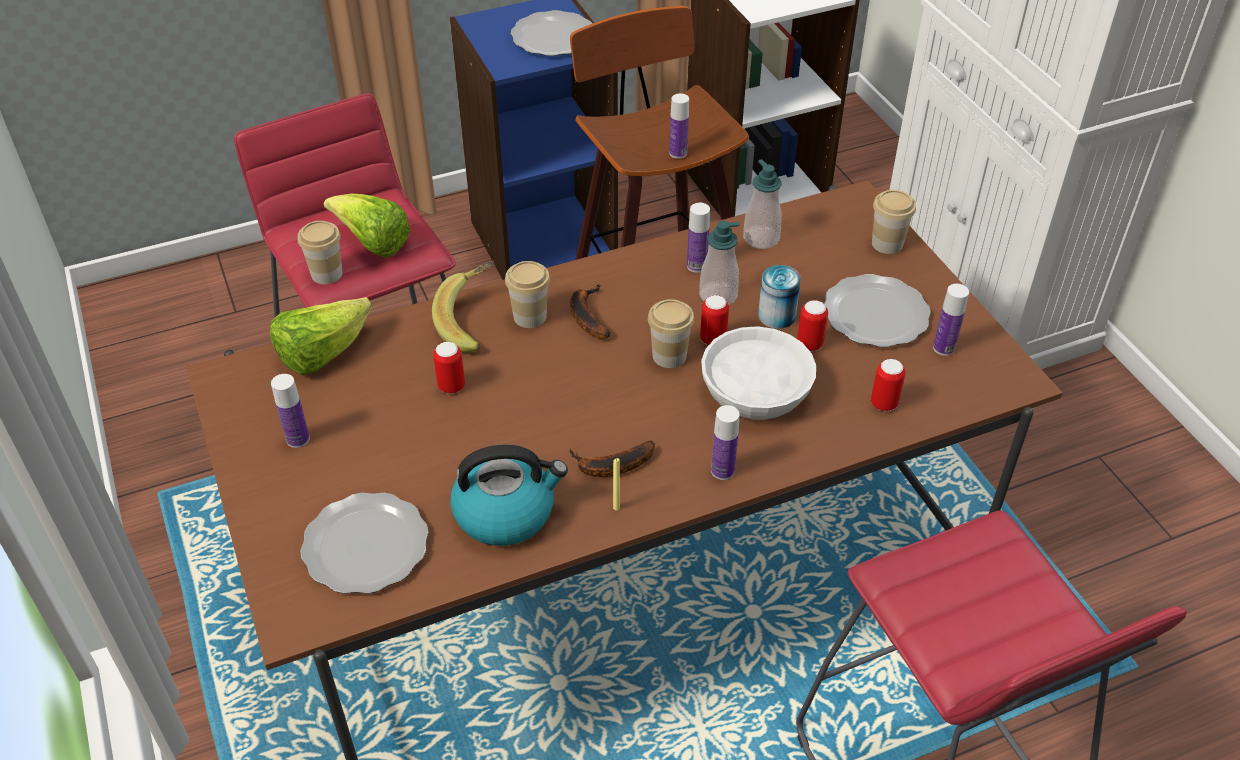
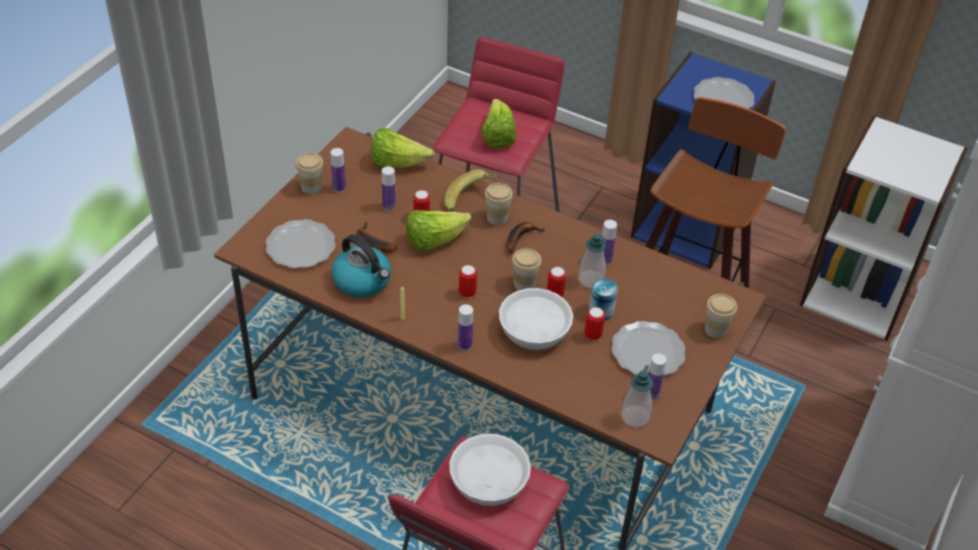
camera: 50 degrees right, 0 degrees up
(326, 274) = (459, 134): cup -> cup (311, 187)
(507, 397) = (434, 241): none -> lettuce
(611, 466) = (426, 302): banana -> banana (372, 243)
(678, 153) = (700, 206): bottle -> bottle (389, 206)
(761, 238) = (657, 274): soap dispenser -> soap dispenser (635, 417)
(884, 403) = (579, 387): can -> can (467, 293)
(953, 584) = (488, 480): none -> white bowl

